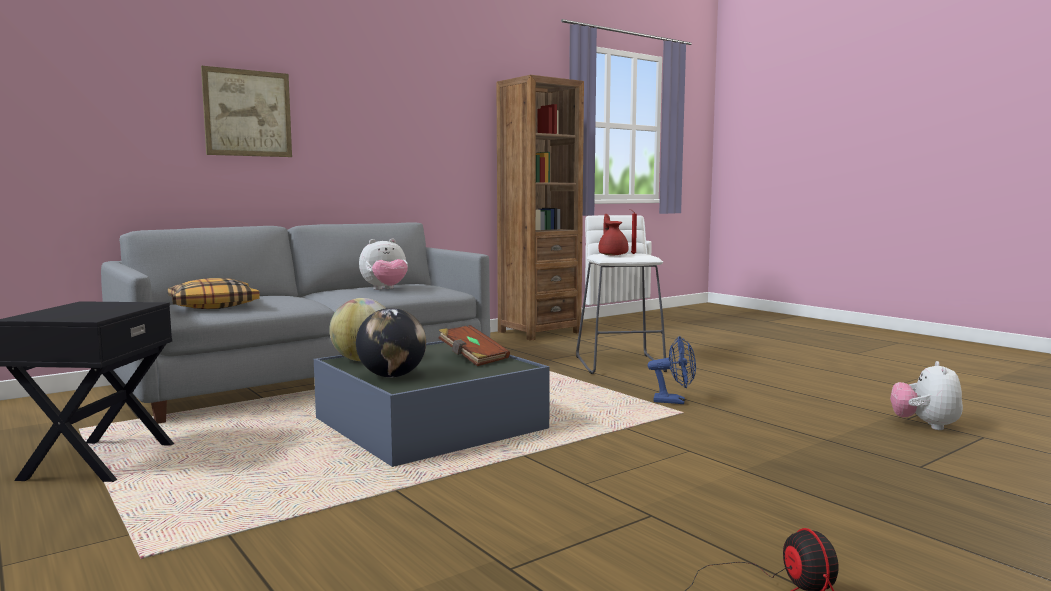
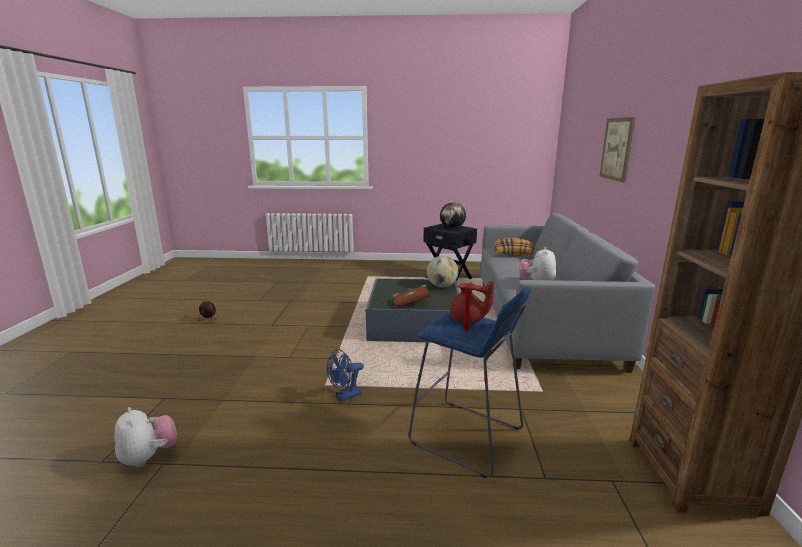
camera: 130 degrees right, 10 degrees up
(392, 376) = (404, 284): globe -> globe (452, 228)
(620, 363) = (467, 437): white stool -> blue stool

